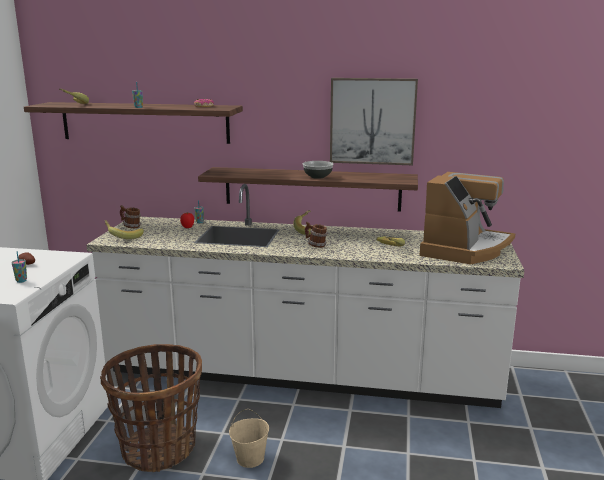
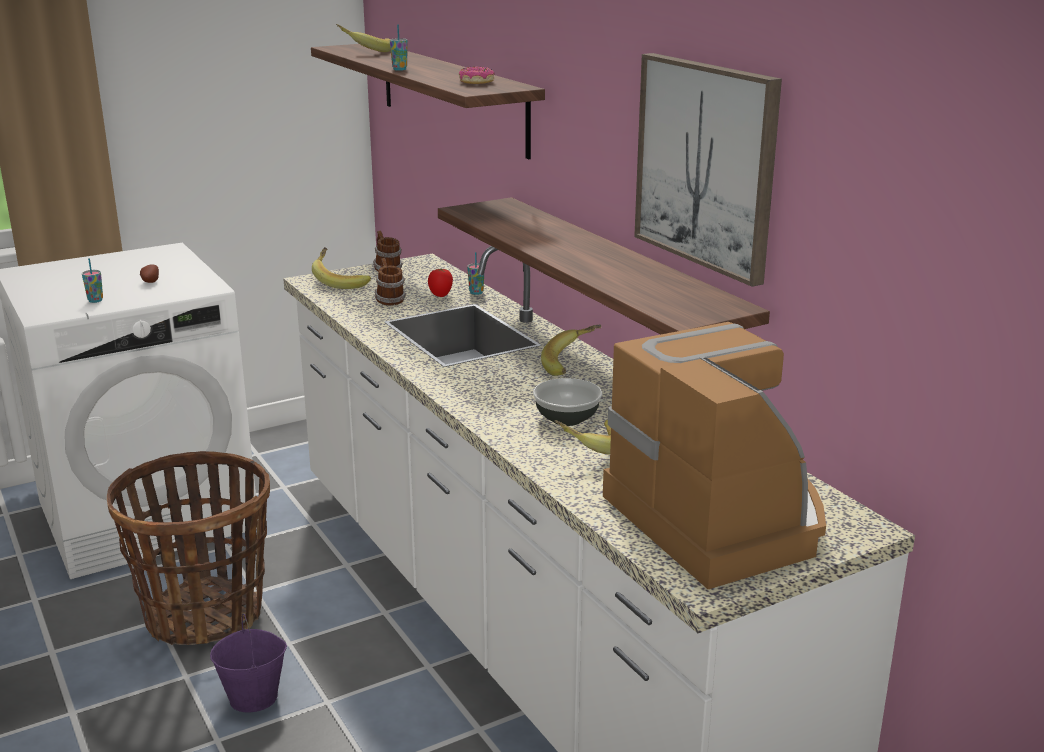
camera: 50 degrees right, 5 degrees up
(250, 458) = (254, 697): beige bucket -> purple bucket
(315, 245) = (508, 393): mug -> mug (389, 300)
(317, 177) = (578, 260): bowl -> bowl (566, 419)
(465, 249) = (720, 517): coffee machine -> coffee machine turned 105 degrees counterclockwise

